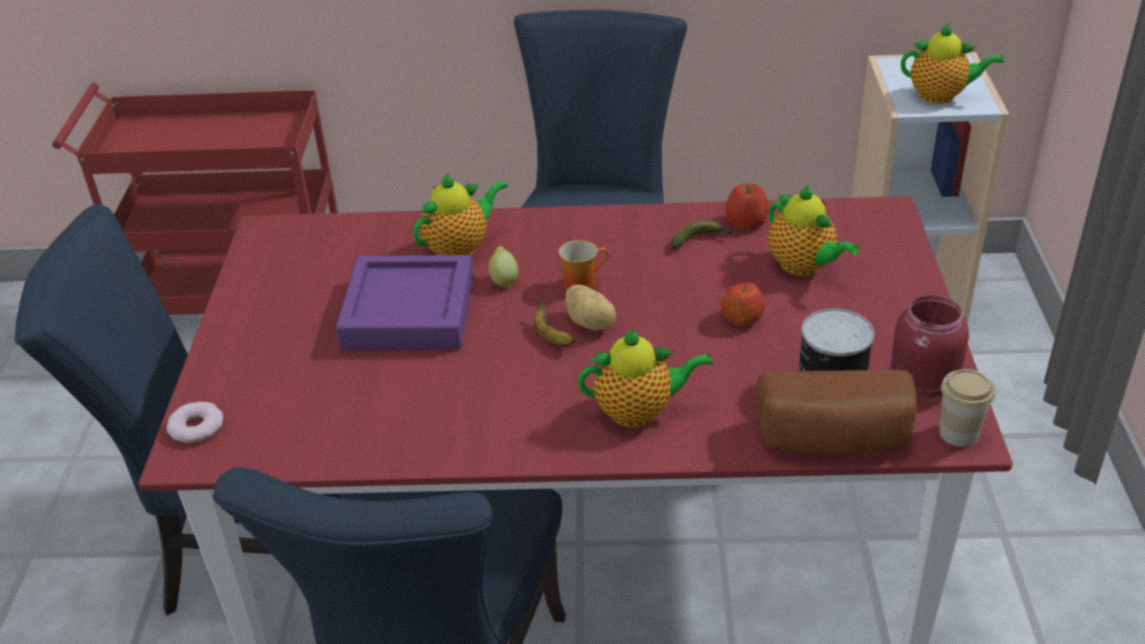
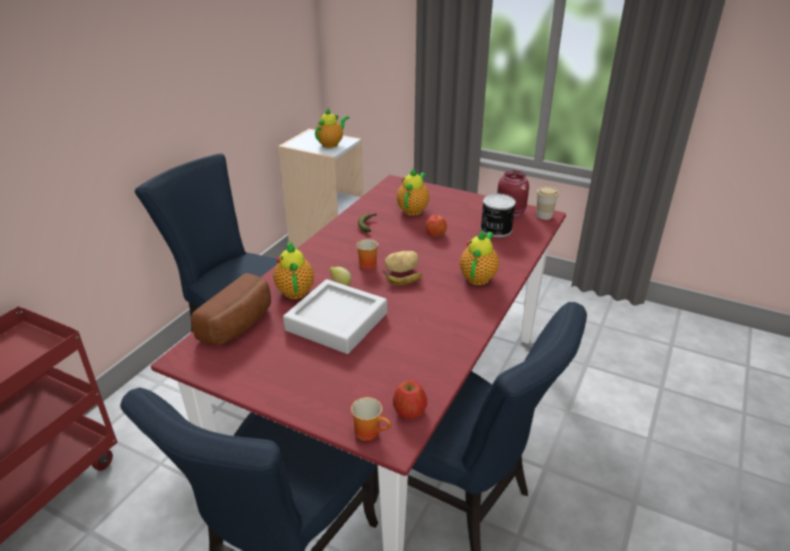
camera: 65 degrees left, 5 degrees down
(196, 427) = (370, 431): donut -> mug
(409, 313) = (336, 322): purple tray -> grey tray
(746, 221) = (366, 211): apple -> apple (409, 409)
(804, 266) = (413, 209): teapot -> teapot turned 60 degrees counterclockwise
(834, 441) = (531, 240): bread -> bread (240, 324)

